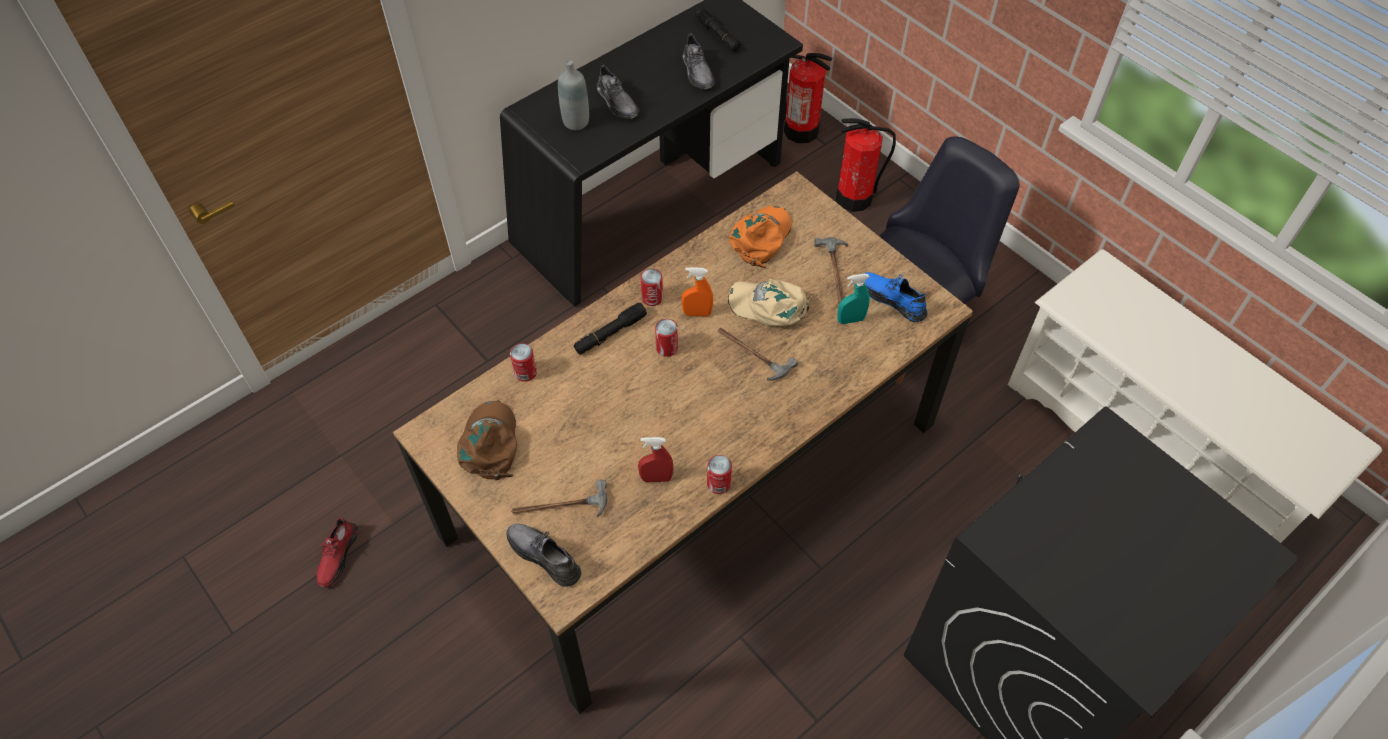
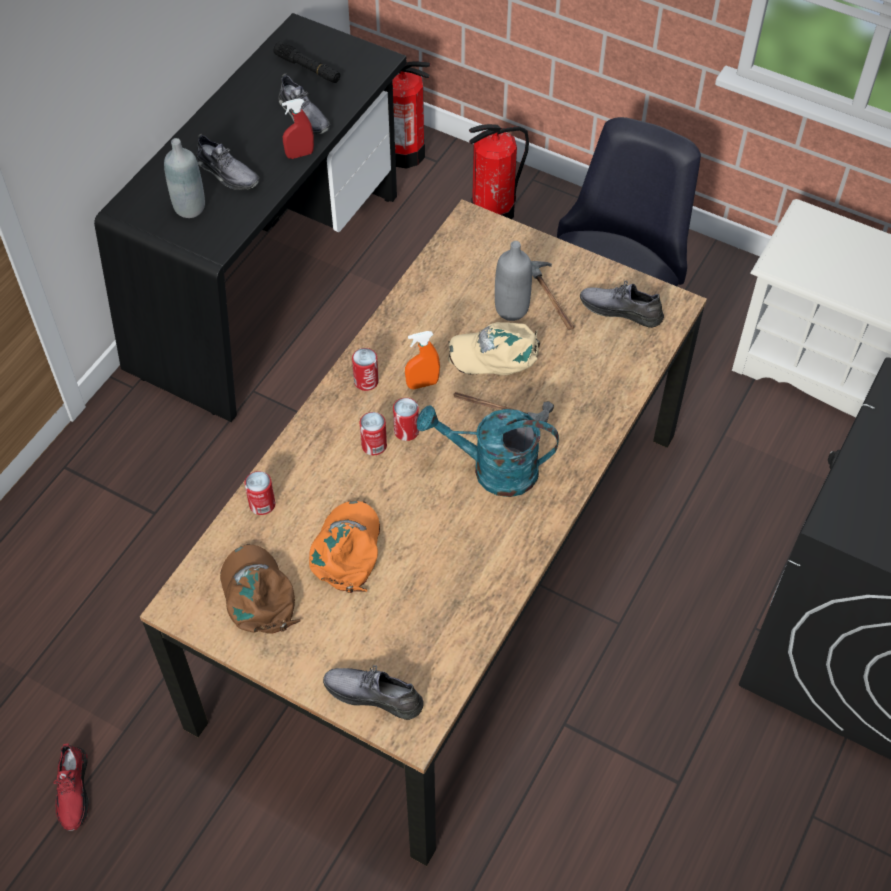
camera: 20 degrees left, 0 degrees up
(560, 507) = (367, 637): hammer -> none
(610, 333) = (337, 434): black flashlight -> none
(656, 478) = (457, 573): red spray bottle -> red spray bottle (300, 154)
(718, 483) = (525, 558): can -> can (374, 445)
(724, 401) = (493, 470): none -> turquoise watering can
(761, 238) = (455, 282): orange cap -> orange cap (347, 549)
(798, 273) = (511, 309): none -> grey bottle
(850, 320) = (587, 344): turquoise spray bottle -> none
(892, 299) = (621, 310): blue shoe -> grey shoe

